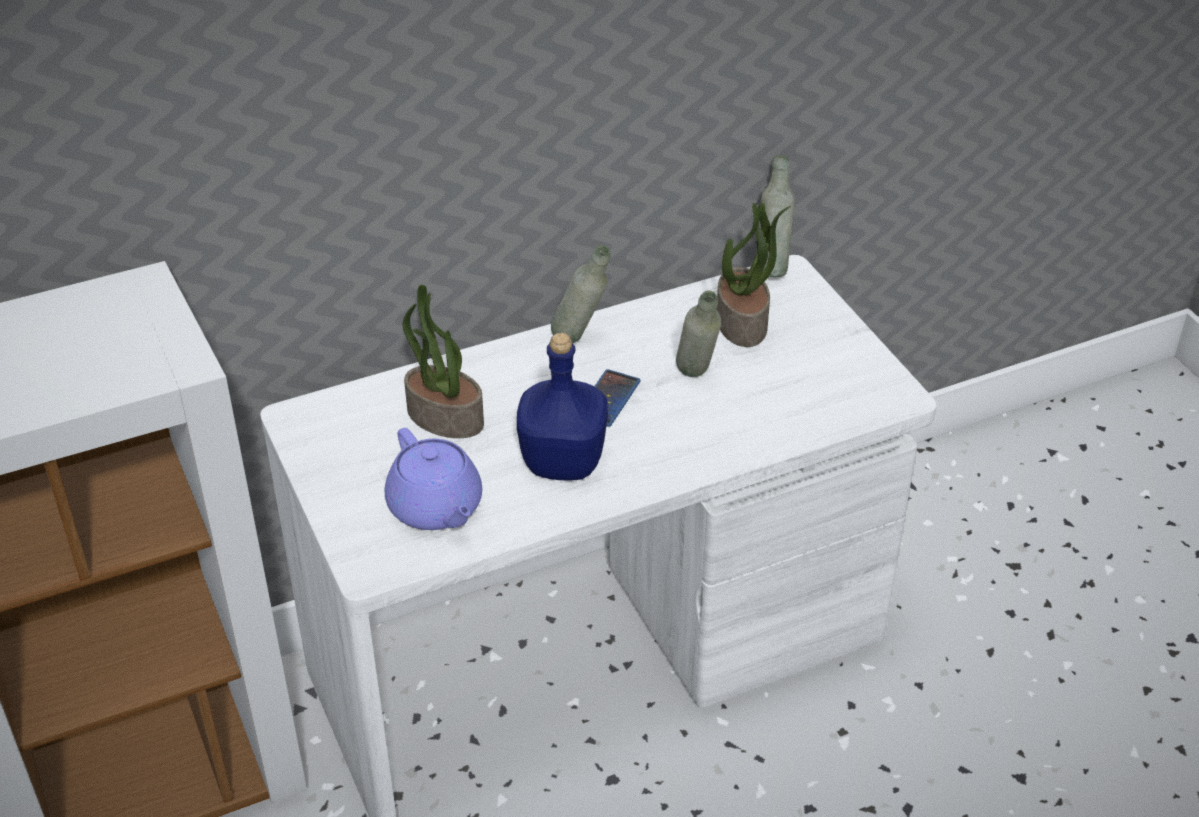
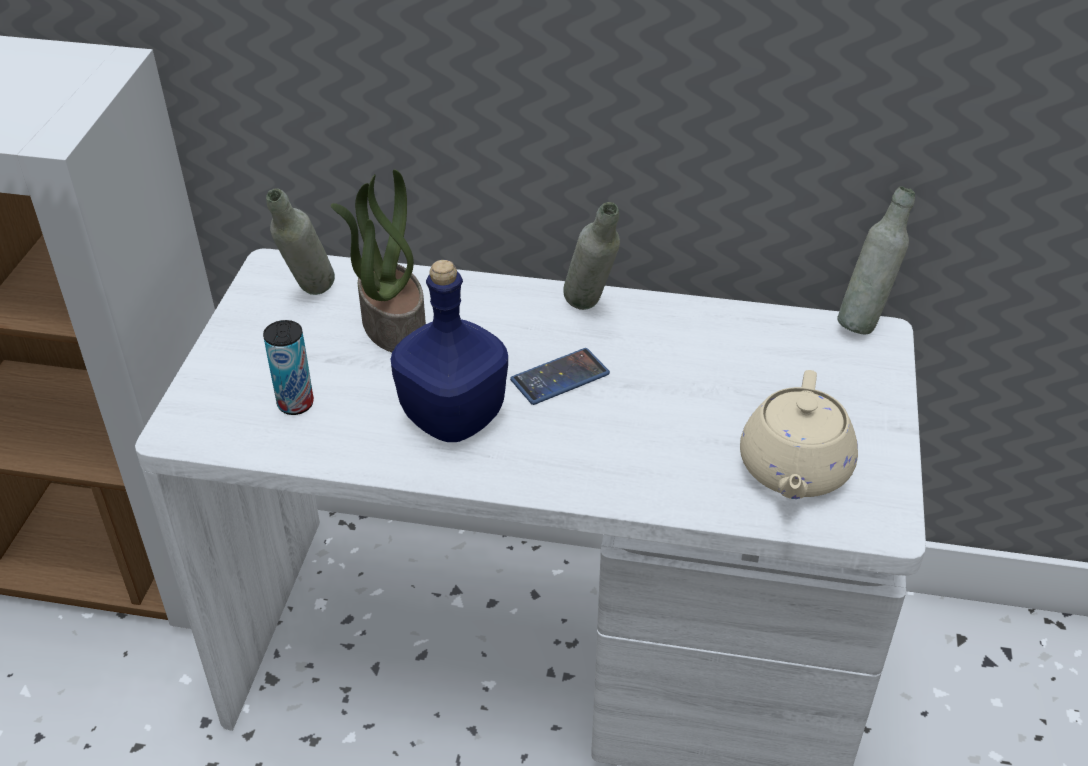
camera: 35 degrees right, 0 degrees up
(436, 508) = (295, 404): purple teapot -> can
(696, 379) = (669, 399): grey bottle -> grey bottle (309, 297)
(743, 322) = (777, 364): potted plant -> none
(818, 389) = (794, 470): none -> beige teapot

